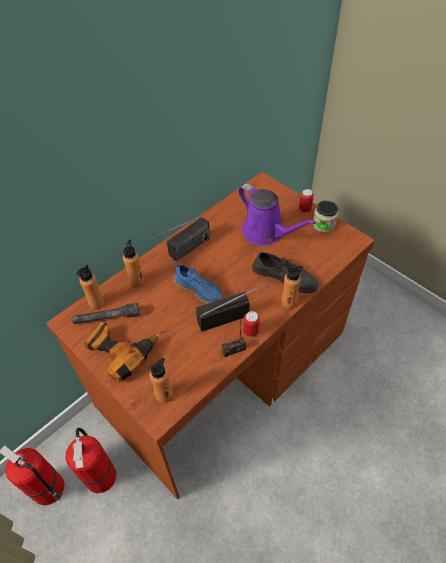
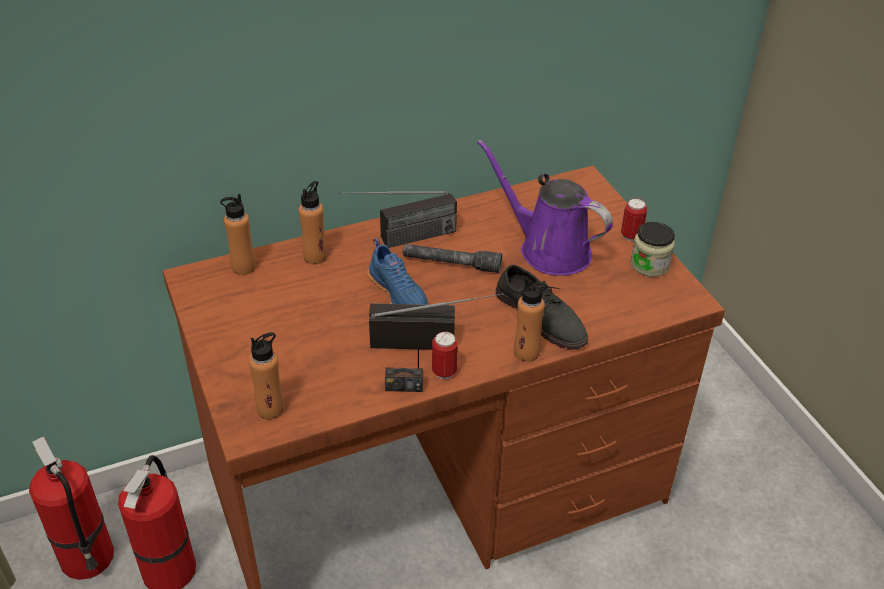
camera: 20 degrees right, 10 degrees down
(107, 318) = (247, 289): grey flashlight -> grey flashlight (451, 264)
(123, 348) = (247, 334): power drill -> none
(266, 232) = (548, 249): purple watering can -> purple watering can turned 150 degrees clockwise

